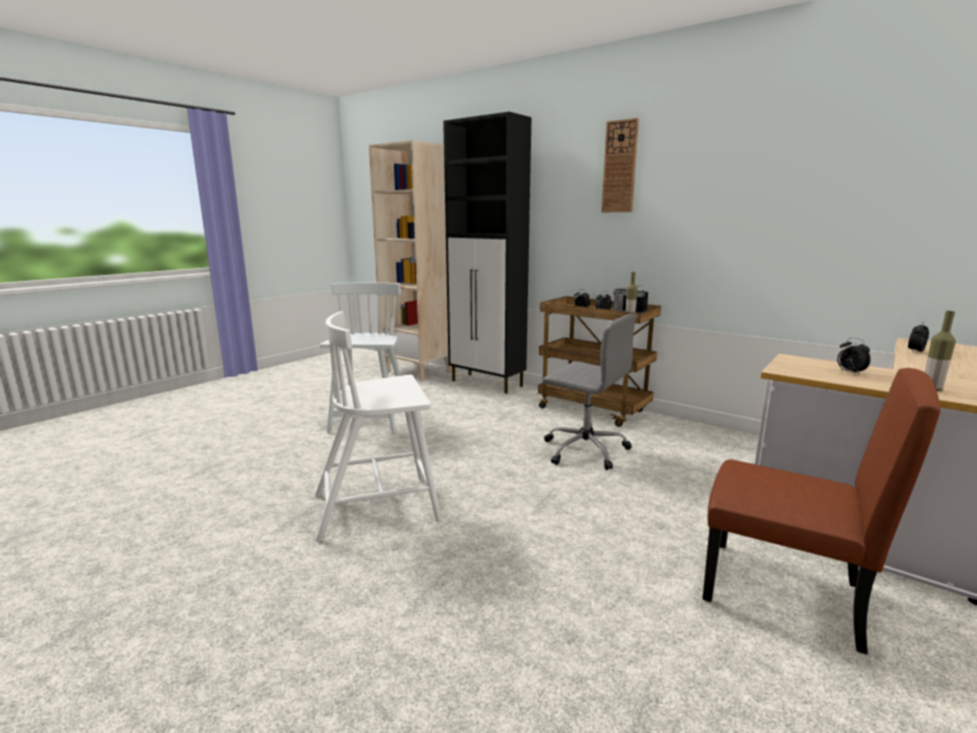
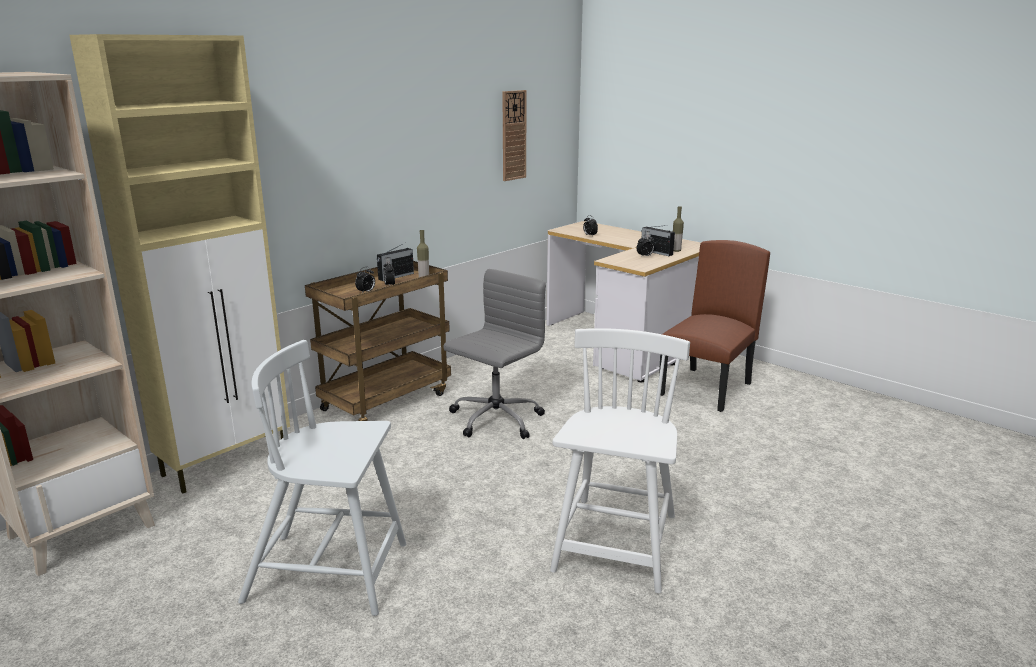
camera: 85 degrees left, 5 degrees up
(379, 506) = (616, 545): white chair -> white chair turned 150 degrees counterclockwise
(487, 383) = (228, 462): black cabinet -> beige cabinet
(620, 167) = (339, 110): wall clock -> wall clock (513, 135)
(892, 378) = (656, 252): none -> radio

